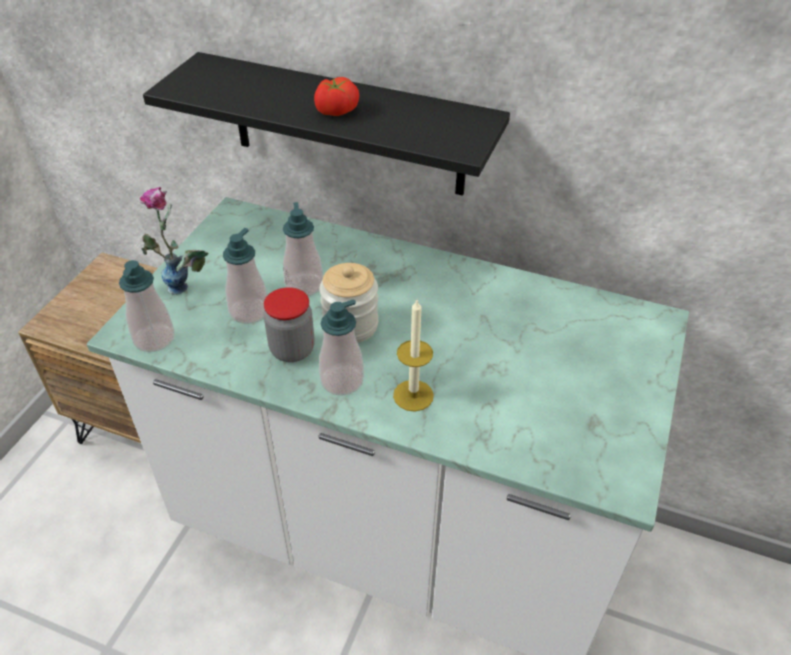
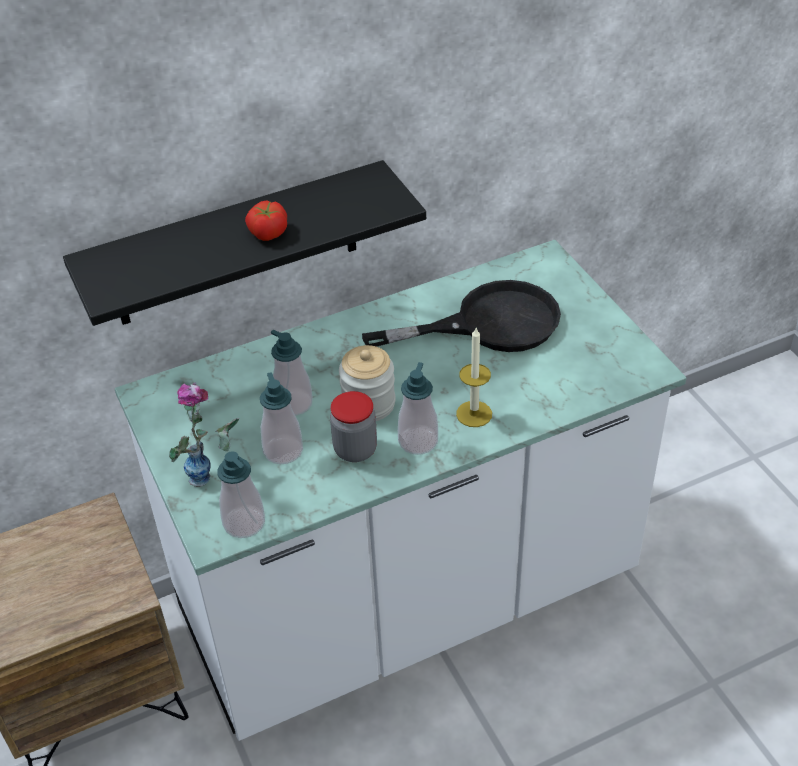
camera: 45 degrees left, 0 degrees up
(529, 336) = (489, 324): none -> black frying pan

